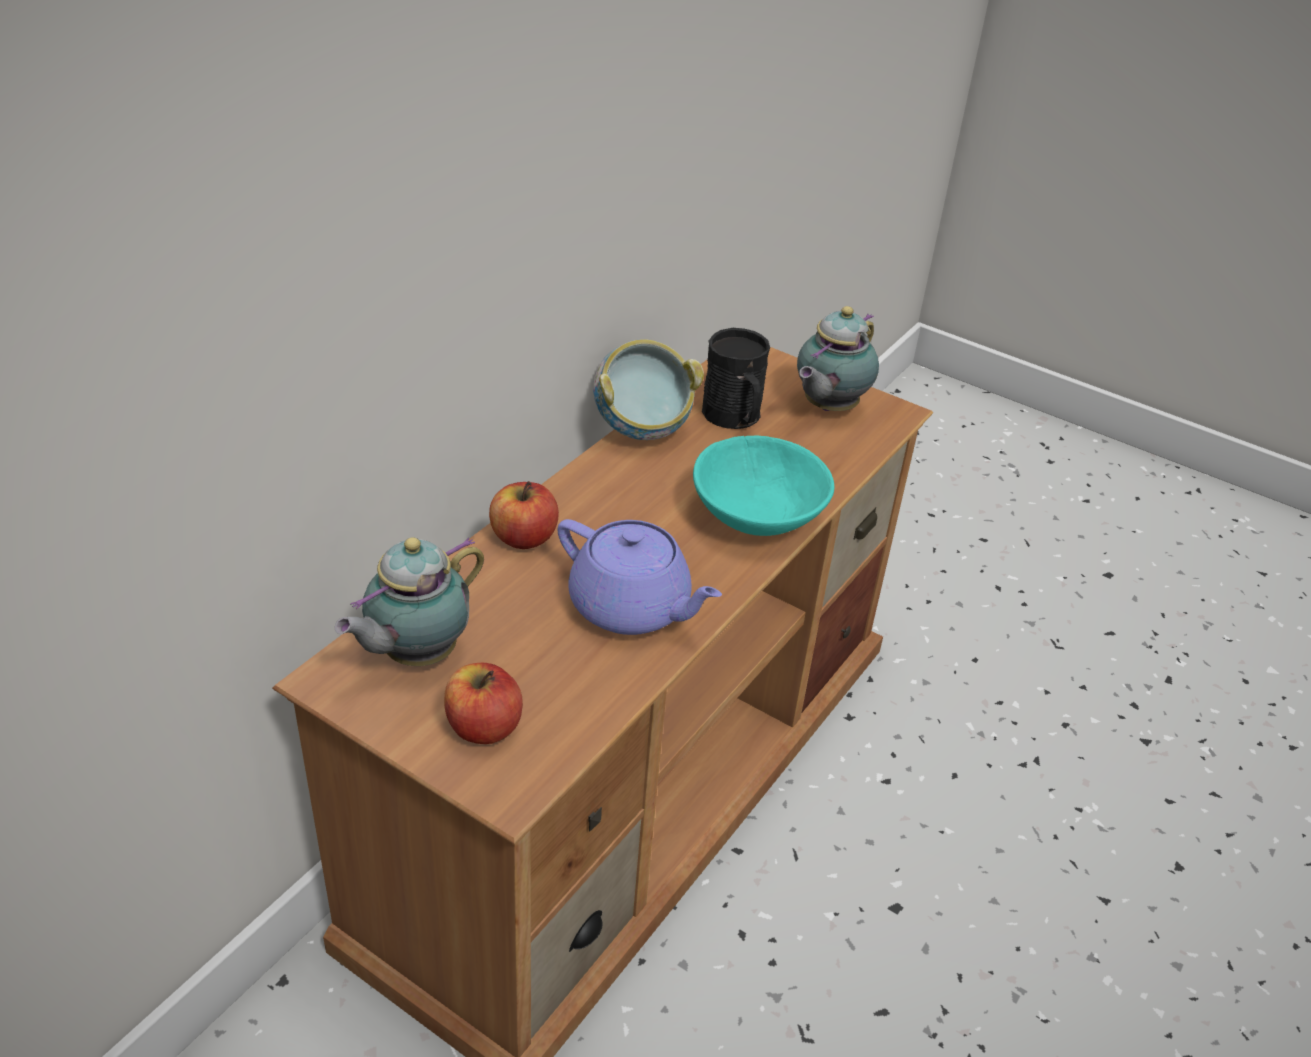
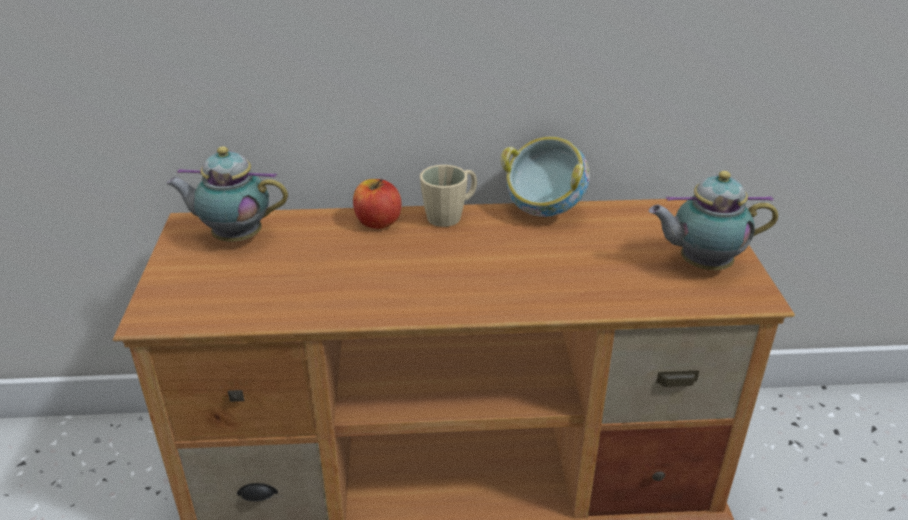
camera: 55 degrees right, 5 degrees down
(483, 727) = (196, 284): apple -> none
(574, 486) = (450, 215): none -> beige mug
(632, 607) = (361, 285): purple teapot -> none
(735, 417) = (619, 235): black mug -> none
(758, 515) = (526, 290): turquoise bowl -> none

